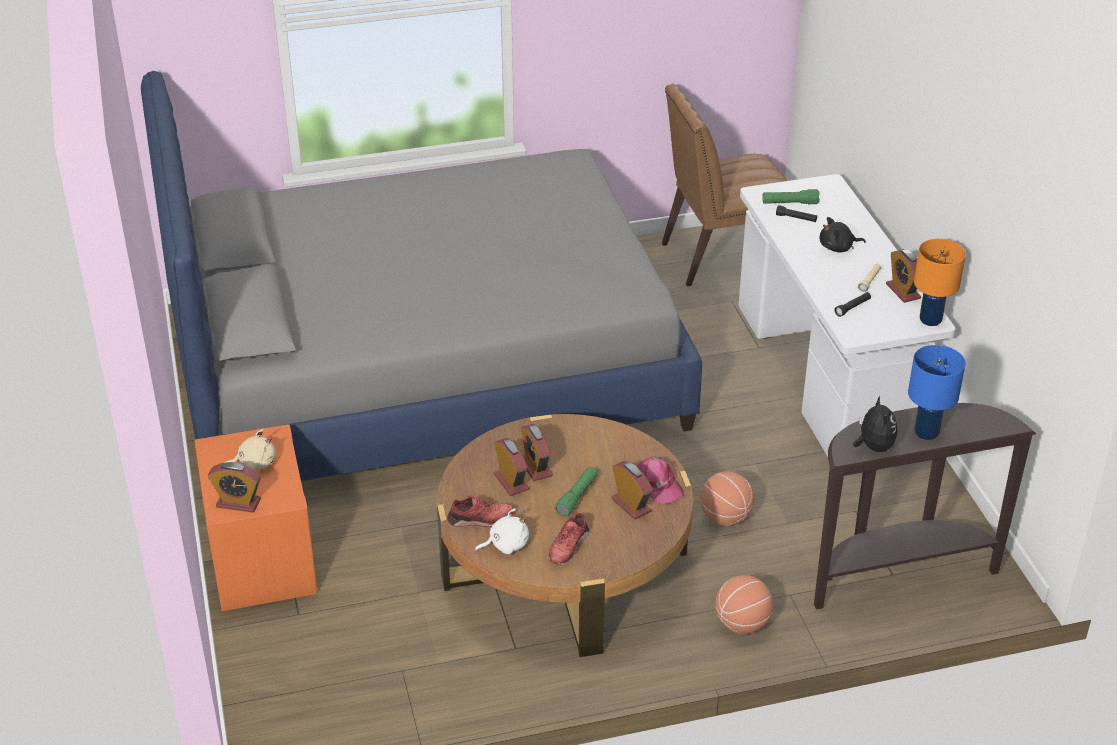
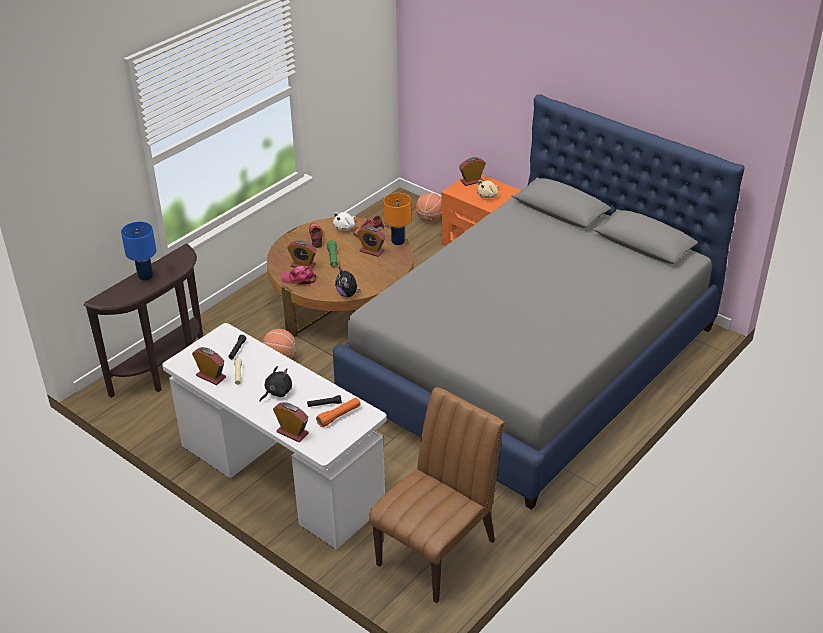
camera: 145 degrees right, 0 degrees up
(535, 467) = (367, 261): alarm clock -> alarm clock (292, 433)
(742, 624) = (234, 314): basketball -> basketball (430, 218)
(790, 203) = (339, 416): green flashlight -> orange flashlight
(873, 447) = (171, 259): plush toy -> plush toy (348, 294)
(930, 321) = (181, 362): orange table lamp -> orange table lamp (397, 241)

